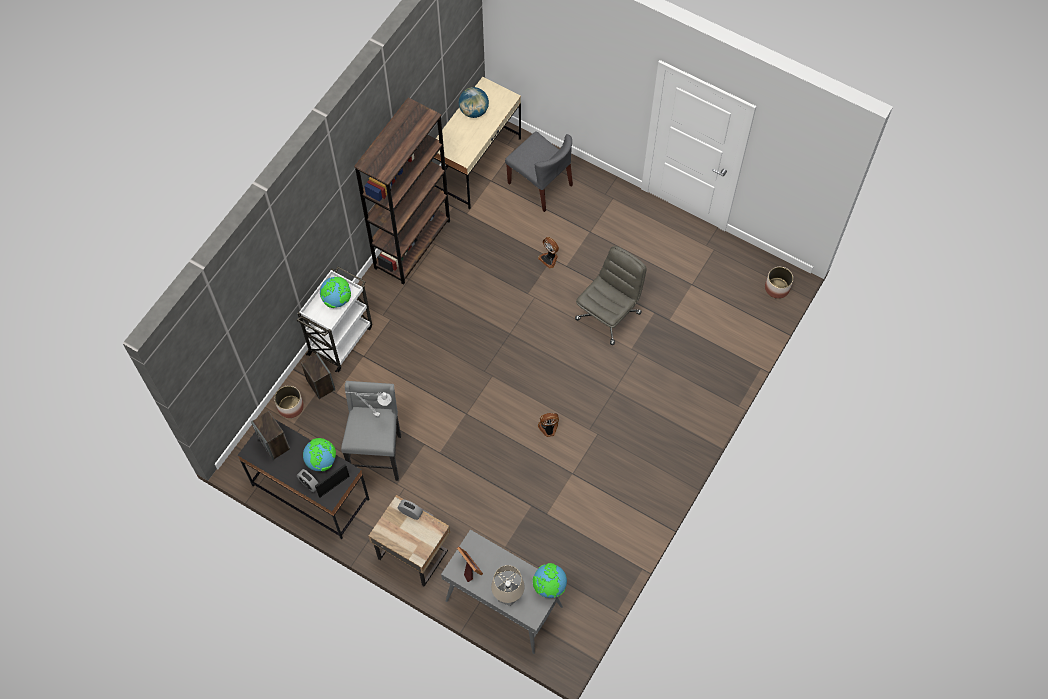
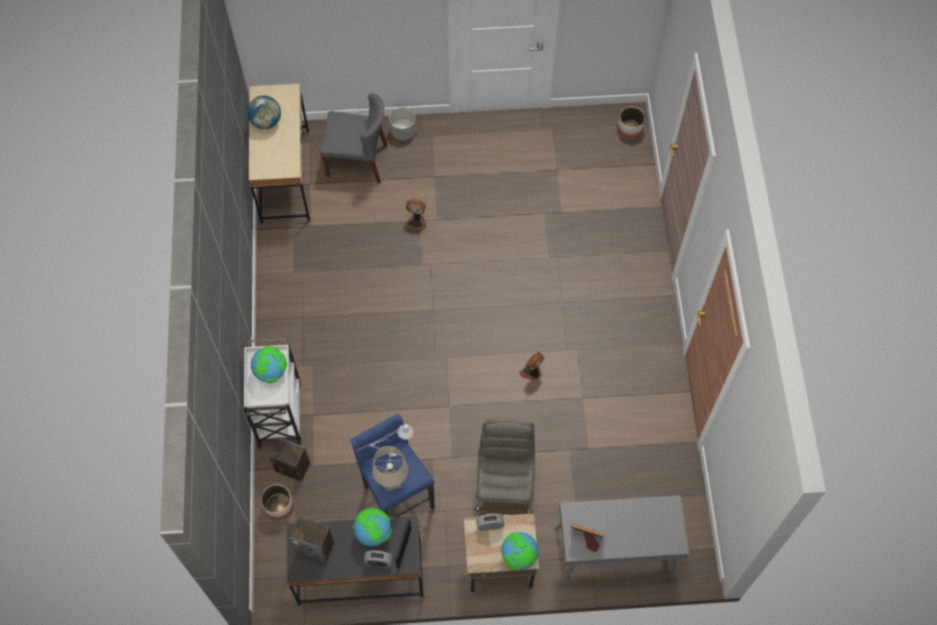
camera: 35 degrees left, 0 degrees up
(377, 455) = (396, 497): grey stool -> blue stool
(412, 244) = (280, 284): brown bookcase -> none
(508, 596) = (641, 539): table lamp -> table lamp (392, 481)
(549, 586) = (669, 506): globe -> globe (519, 556)
(593, 182) = (403, 131): none -> grey planter
(608, 315) = (507, 239): grey office chair -> grey office chair (504, 485)

